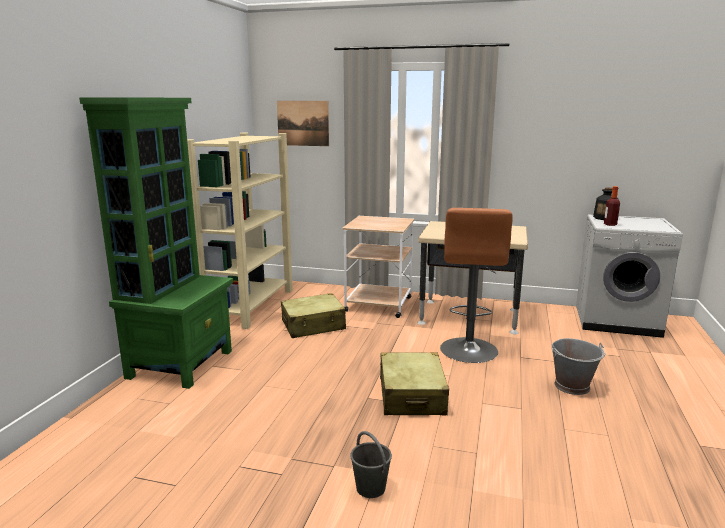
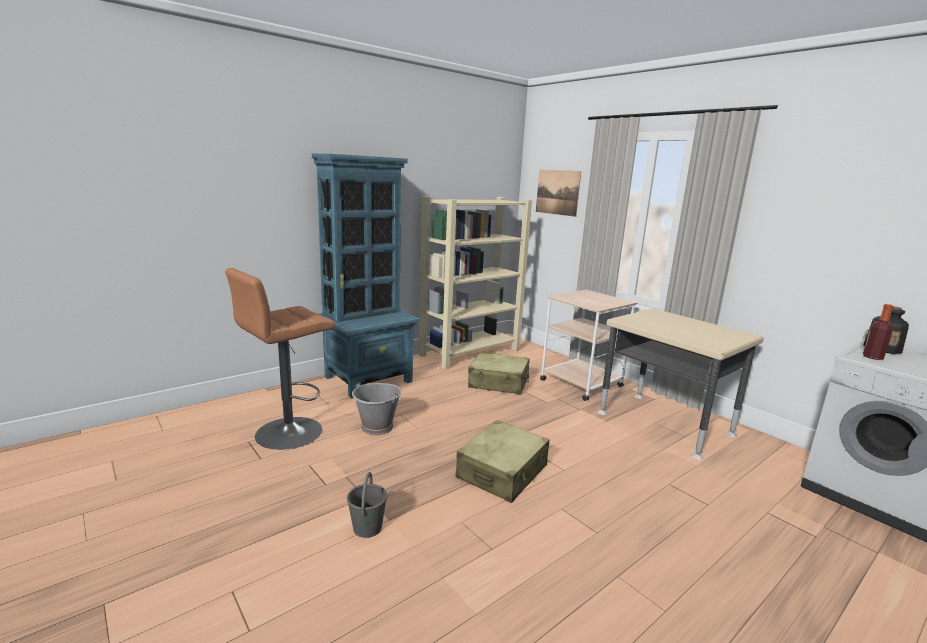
camera: 35 degrees right, 0 degrees up
(182, 364) = (369, 379): green cabinet -> blue cabinet
(468, 350) = (616, 454): brown stool -> brown stool (288, 433)
(572, 386) = (693, 539): grey bucket -> grey bucket (377, 427)

